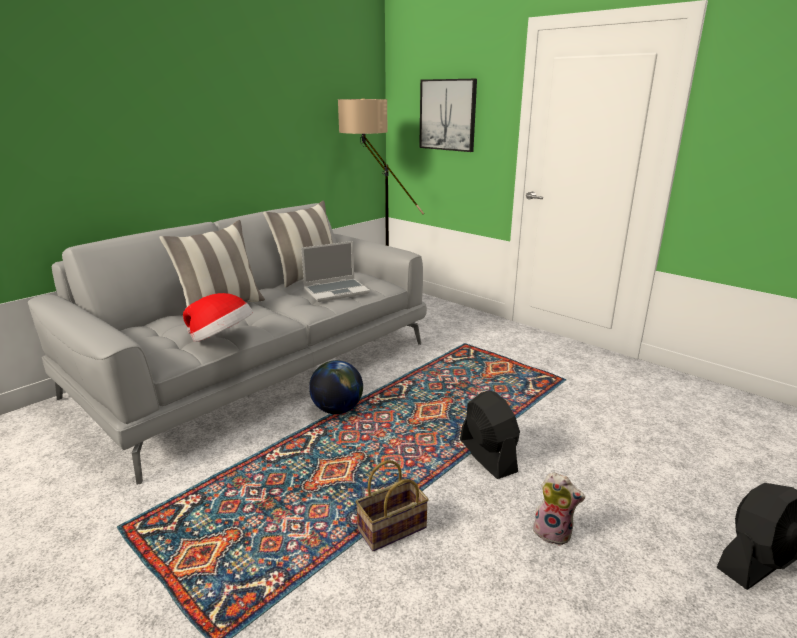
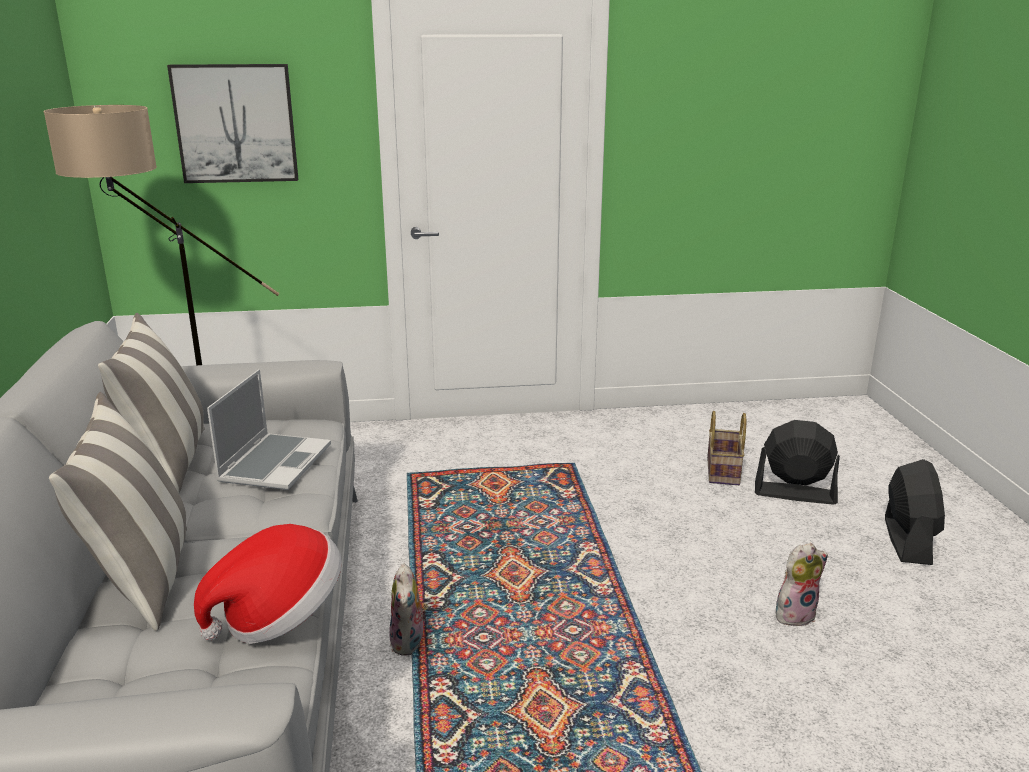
camera: 50 degrees left, 0 degrees up
(337, 409) = (409, 643): globe -> plush toy
(391, 530) = (699, 718): basket -> basket (724, 472)
(487, 456) = (643, 584): black fan -> black fan (794, 493)

